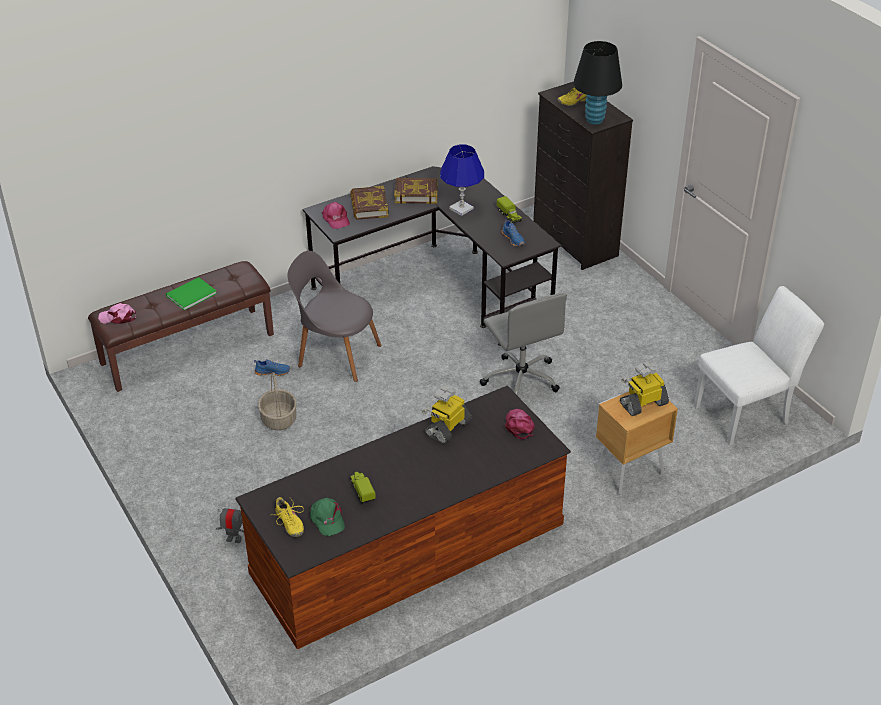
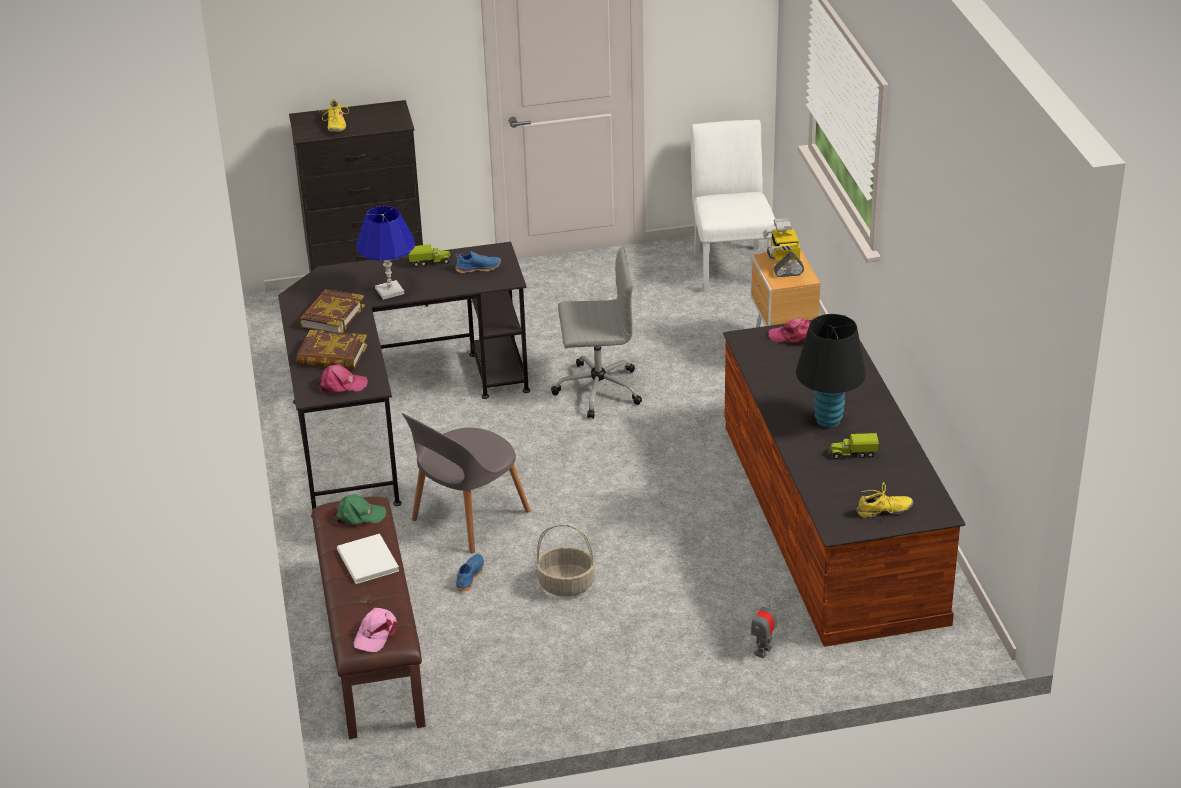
camera: 70 degrees left, 5 degrees down
(189, 295) = (367, 562): green book -> white book
(327, 519) = (887, 484): green cap -> green cap (359, 516)
(447, 427) = (775, 381): toy robot -> none
(594, 120) = (388, 121): black table lamp -> black table lamp (828, 420)

